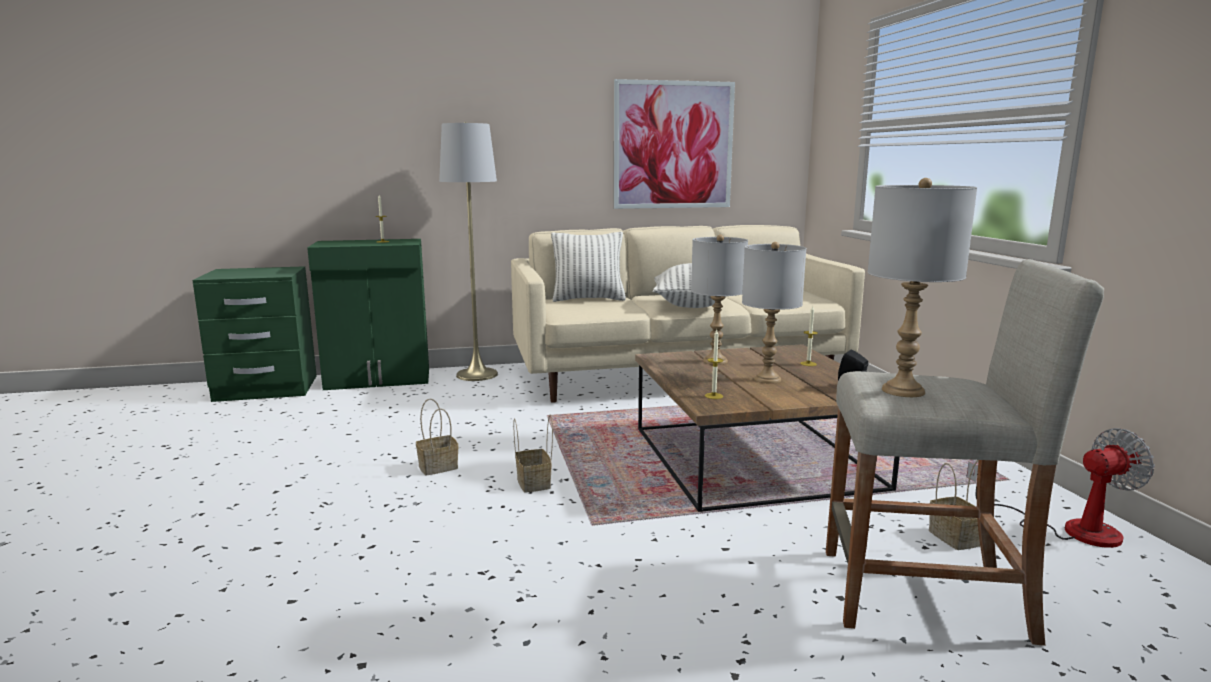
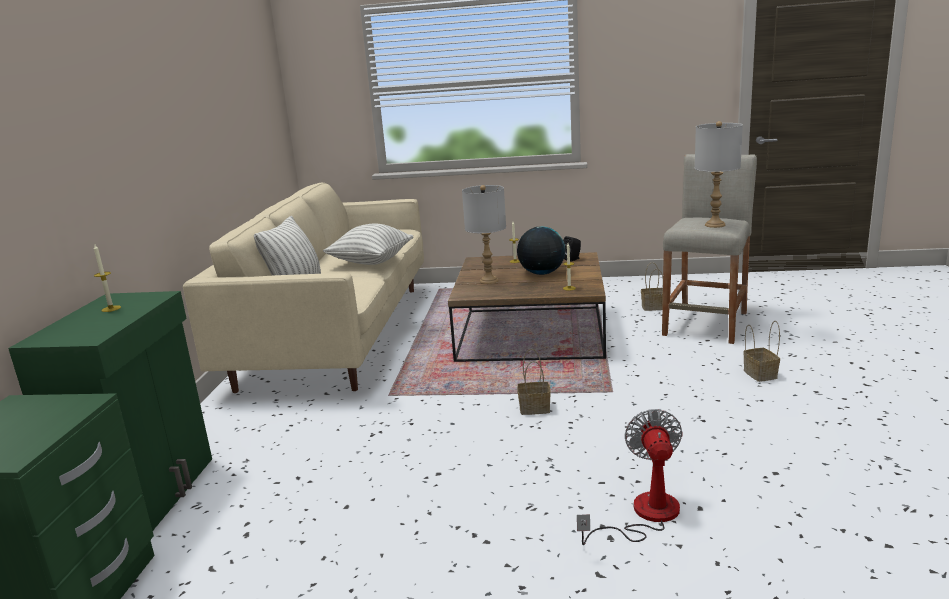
camera: 70 degrees left, 5 degrees up
(439, 466) = (477, 449): basket -> basket (759, 374)
(477, 374) = (216, 427): grey floor lamp -> none
(673, 145) = (235, 124): picture -> none
(767, 379) = (541, 273): grey table lamp -> globe
(1070, 529) = (651, 286): fan -> fan (644, 515)

